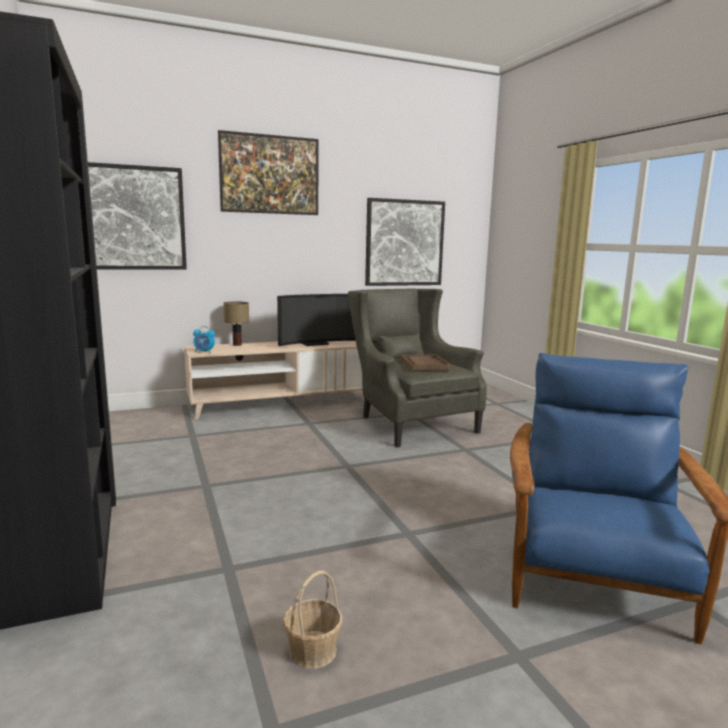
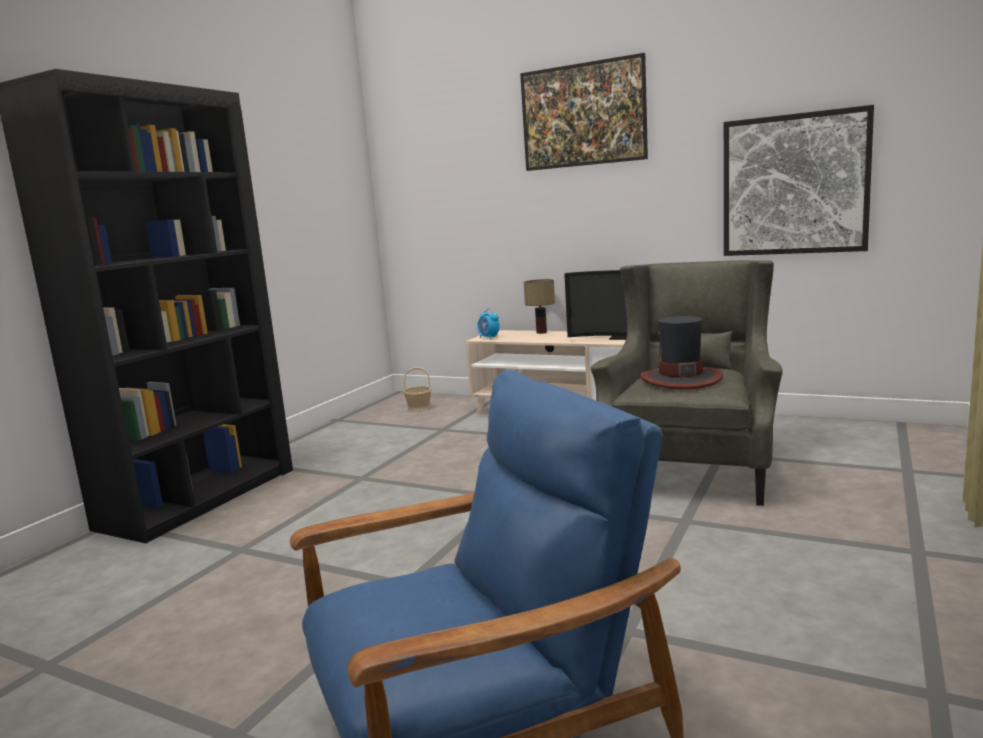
camera: 50 degrees right, 0 degrees up
(131, 218) = (442, 190): picture -> none
(312, 651) = (155, 633): basket -> basket (419, 407)
(424, 364) = (680, 379): brown tray -> hat

